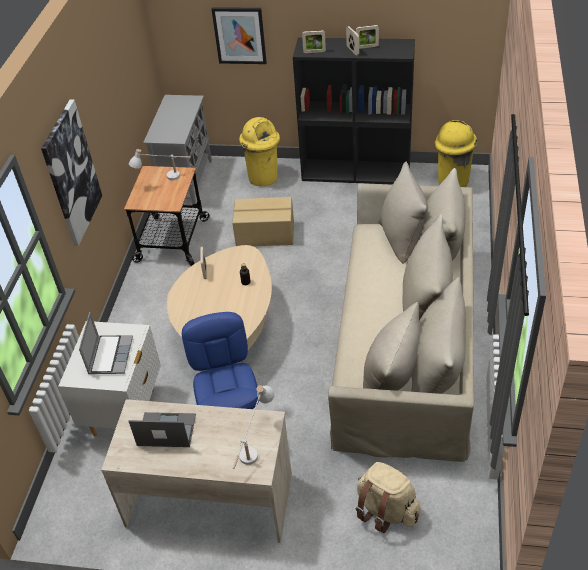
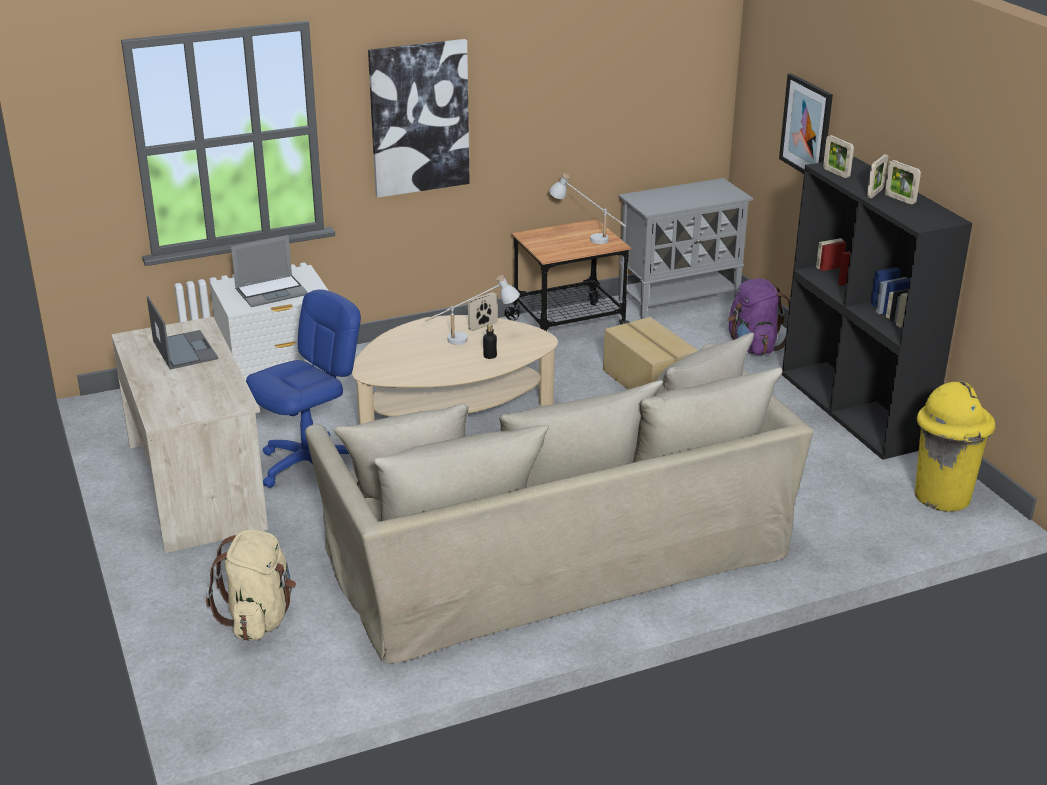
camera: 55 degrees right, 15 degrees down
(254, 445) = (196, 405): white table lamp -> white table lamp (472, 339)
(263, 177) = (753, 346): yellow trash can -> purple backpack

